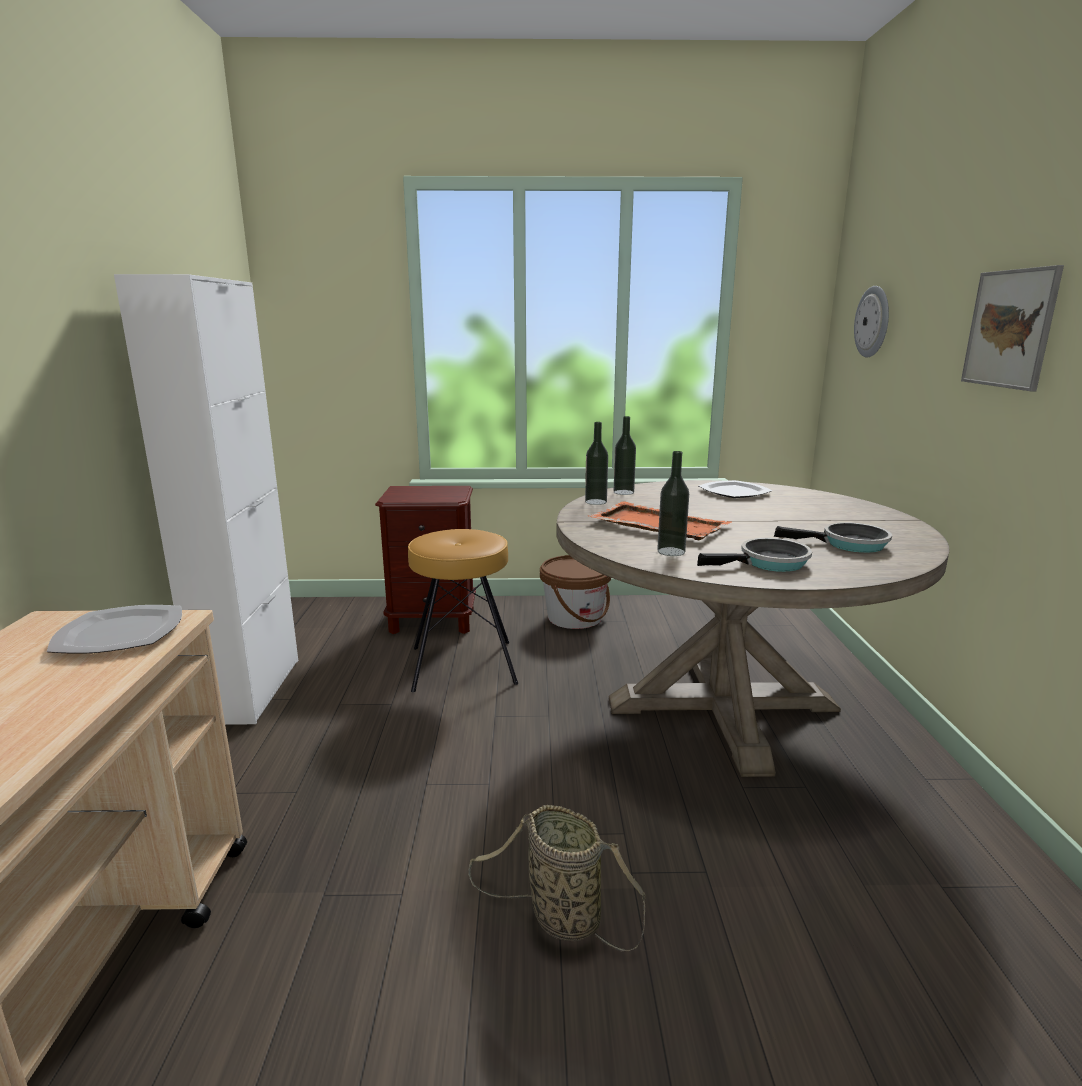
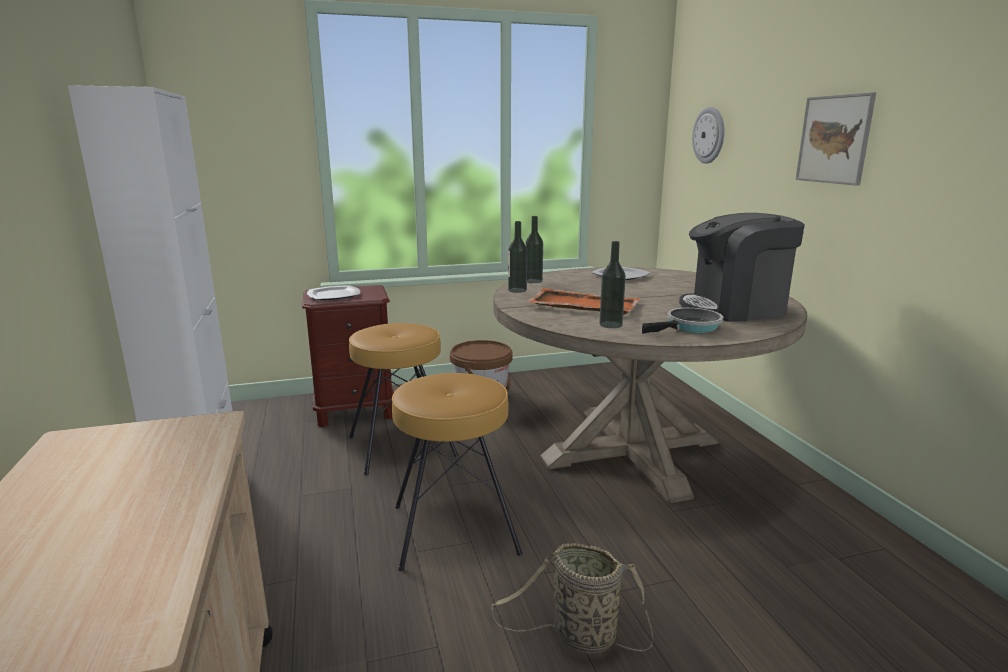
camera: 15 degrees left, 0 degrees up
(119, 633) = (165, 441): plate -> plate (333, 295)
(477, 765) = (454, 528): none -> brown stool
(848, 544) = (735, 309): frying pan -> coffee machine

